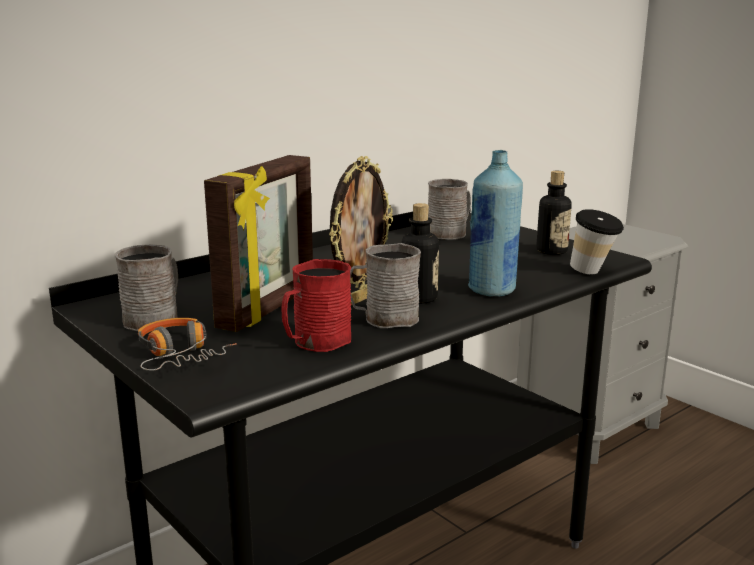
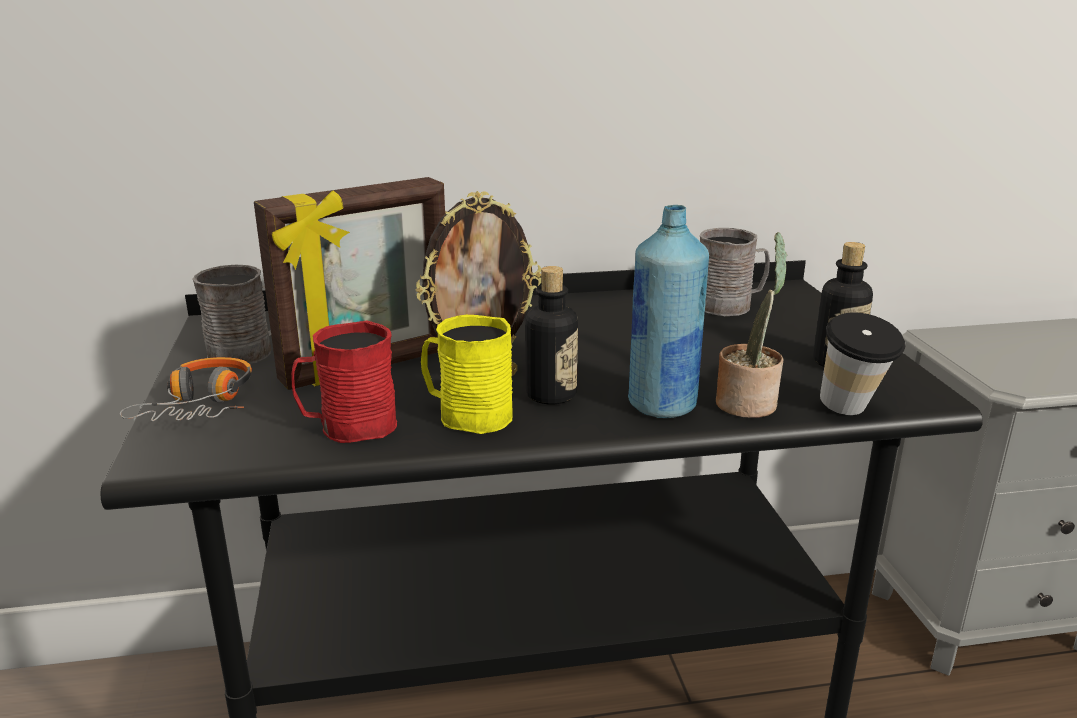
camera: 30 degrees right, 5 degrees up
(384, 319) = (466, 414): grey mug -> yellow mug
(535, 279) = (748, 402): none -> potted plant

